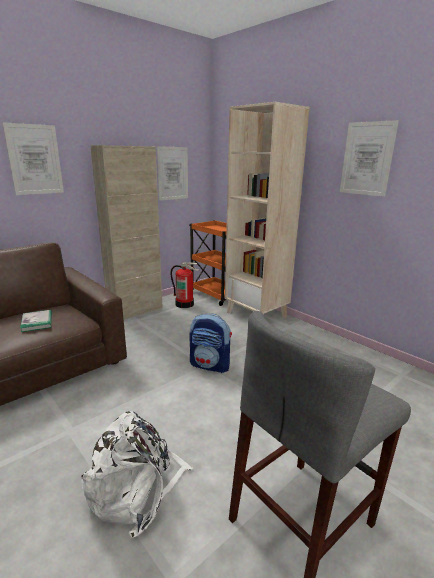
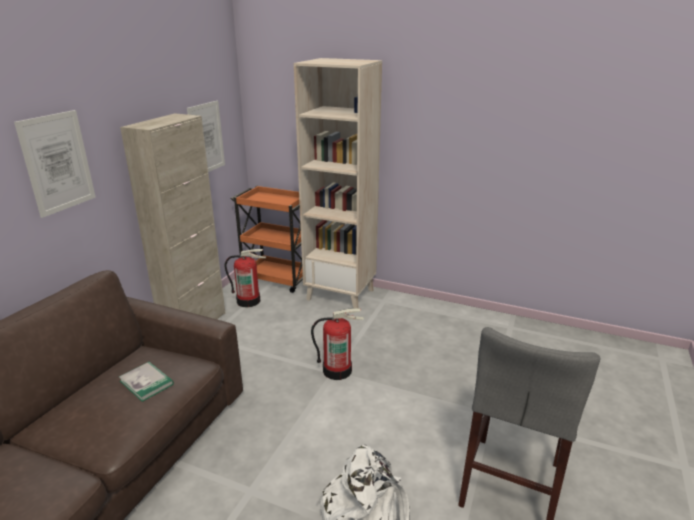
camera: 25 degrees left, 5 degrees up
(210, 365) = (337, 370): backpack -> fire extinguisher
(367, 159) = (452, 119): picture -> none

